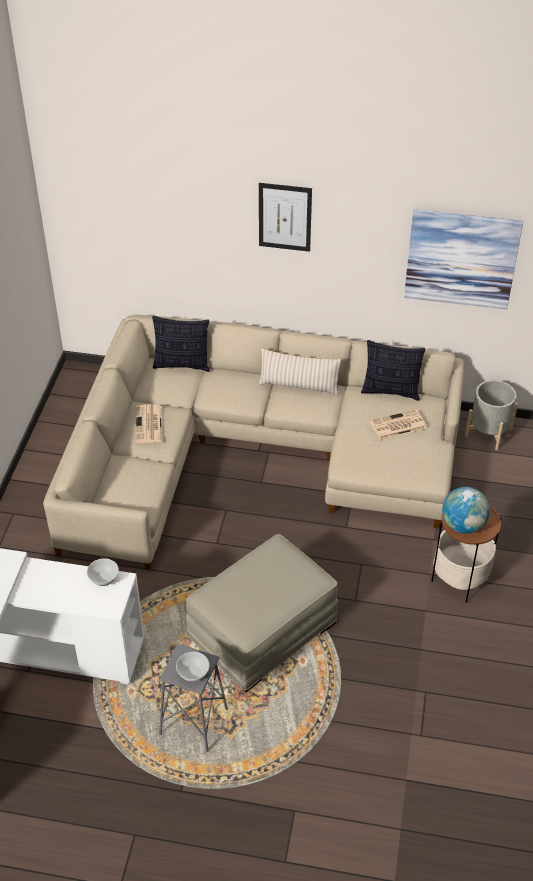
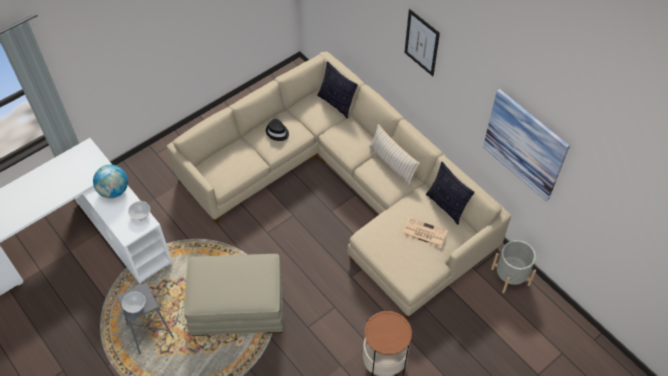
camera: 40 degrees right, 10 degrees up
(149, 425) = (277, 132): newspaper -> black hat
(463, 525) = (379, 331): globe -> globe (114, 191)

